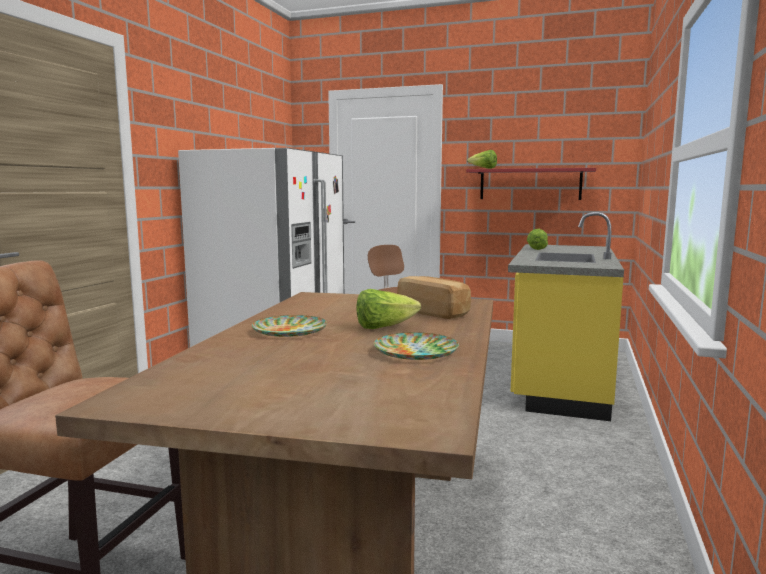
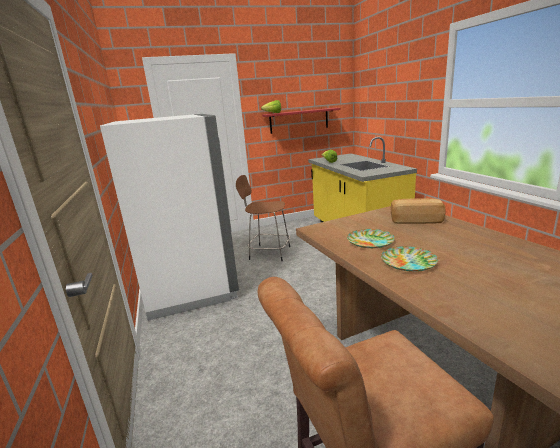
camera: 35 degrees left, 10 degrees up
(384, 327) = (436, 240): lettuce -> none
(416, 352) = (506, 251): plate -> plate (370, 241)

